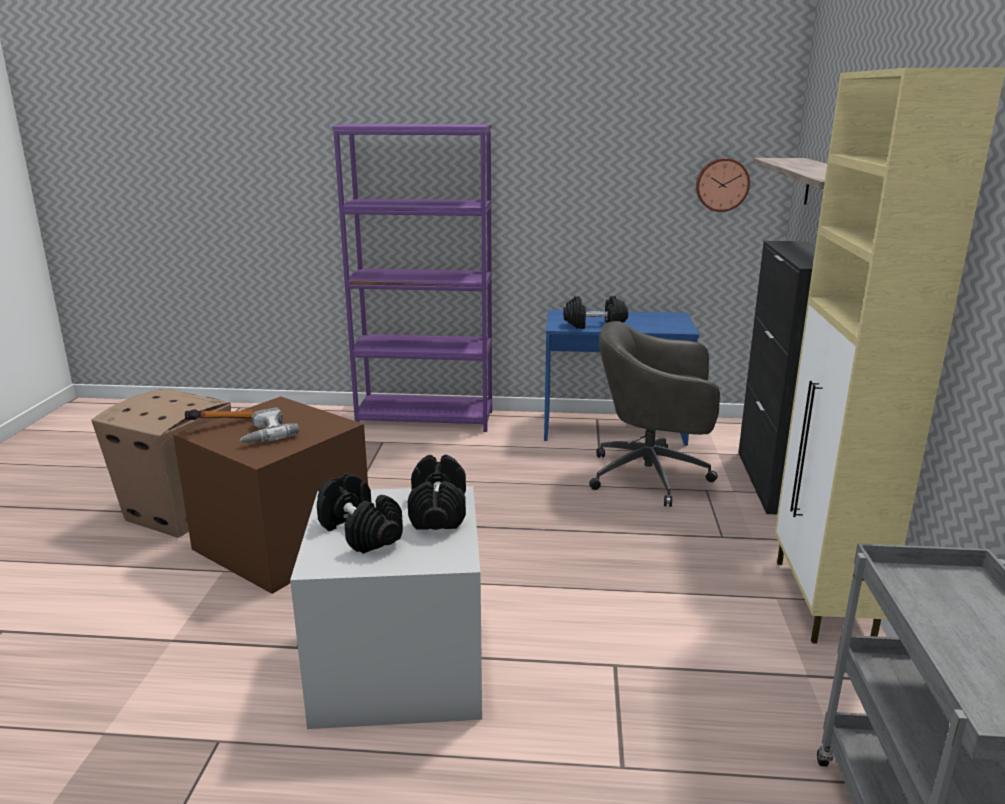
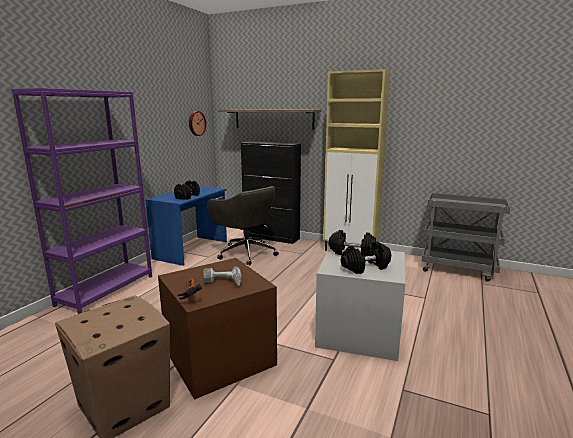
camera: 70 degrees left, 5 degrees down
(652, 476) = (246, 253): grey office chair -> grey office chair turned 75 degrees counterclockwise

